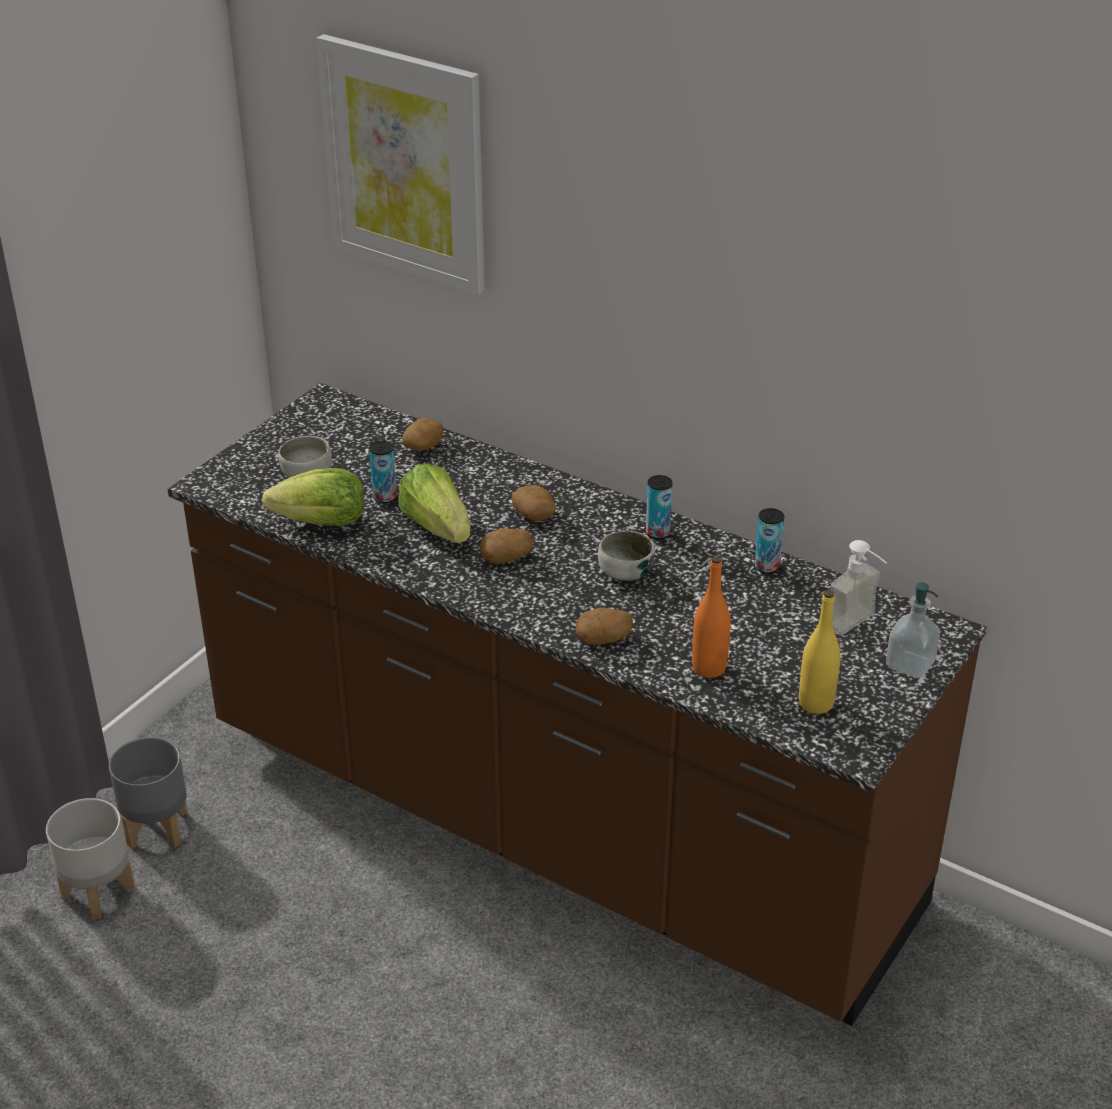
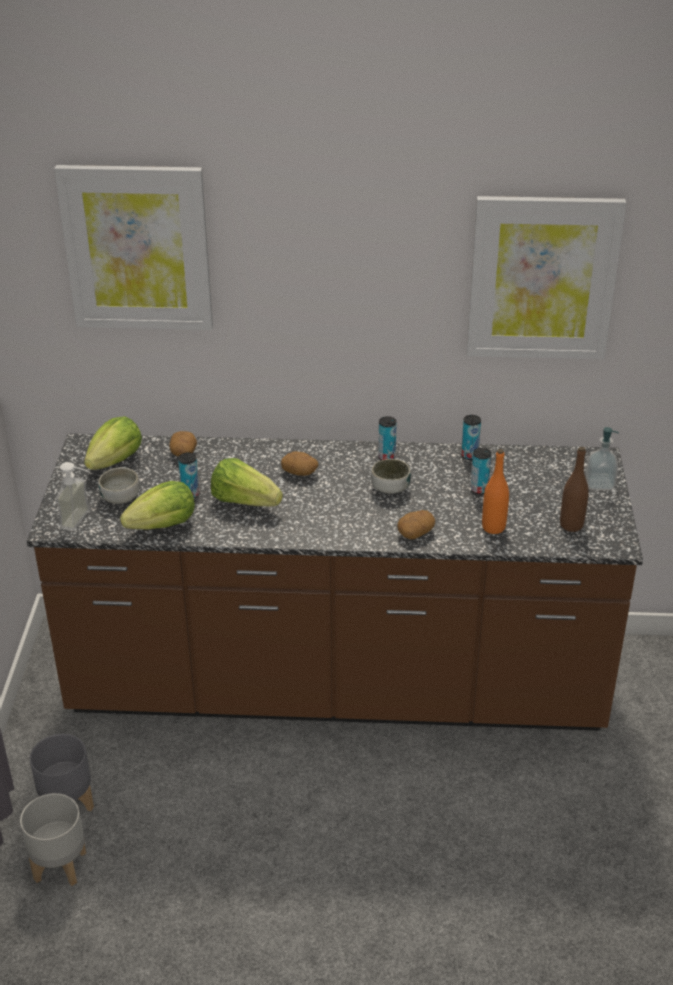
camera: 30 degrees left, 0 degrees up
(340, 431) = (116, 461): none -> lettuce
(506, 557) = (307, 504): potato -> none
(737, 614) = (479, 489): none -> can
(816, 703) = (571, 525): yellow bottle -> brown bottle
(858, 626) = (552, 472): soap dispenser -> soap dispenser (82, 521)
(895, 339) = (542, 278): none -> picture

